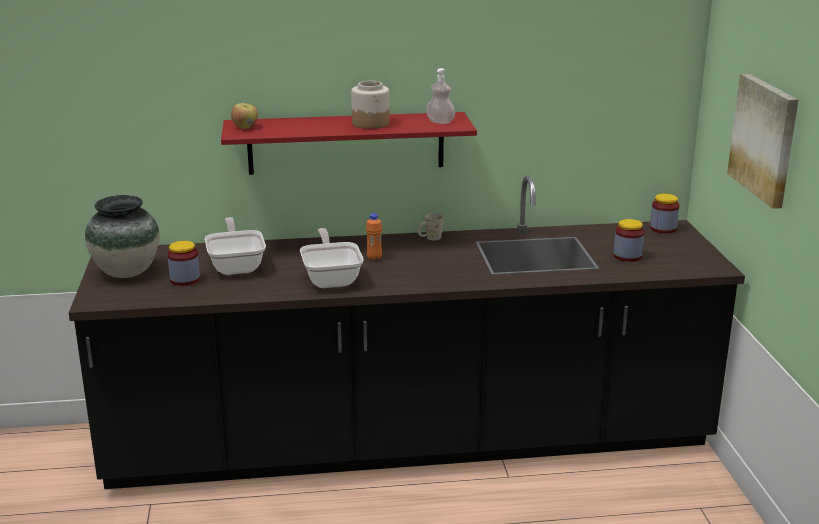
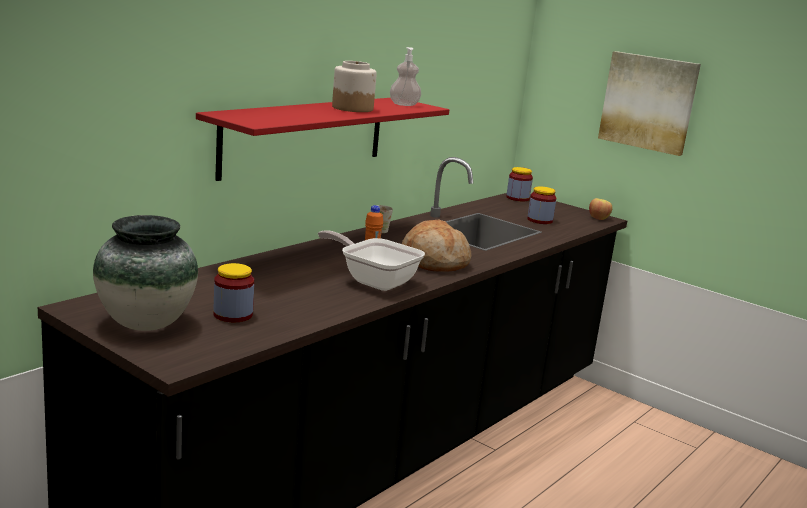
camera: 45 degrees left, 5 degrees down
(236, 265) = (257, 289): frying pan -> none
(245, 127) = (245, 117): apple -> apple (599, 218)
(418, 274) = (434, 261): none -> bread

